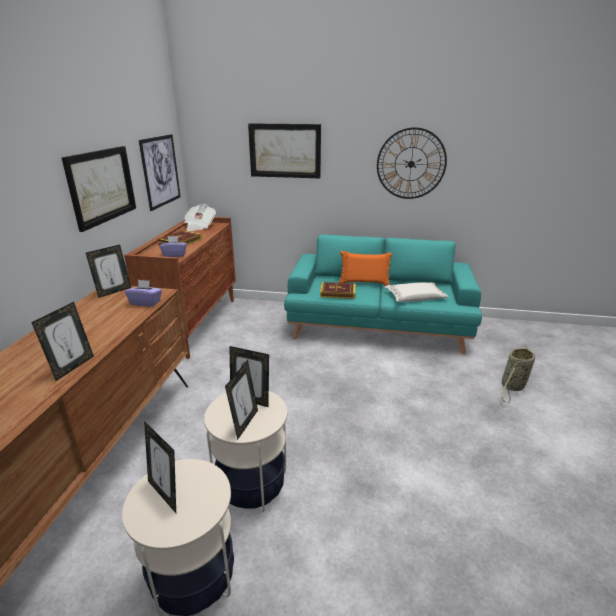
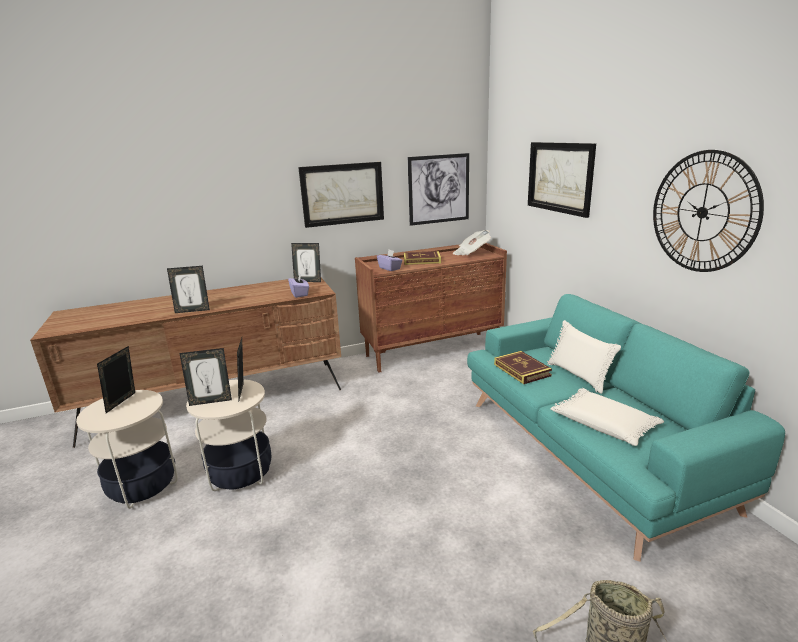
camera: 60 degrees right, 5 degrees down
(364, 283) = (579, 376): orange pillow -> white pillow

